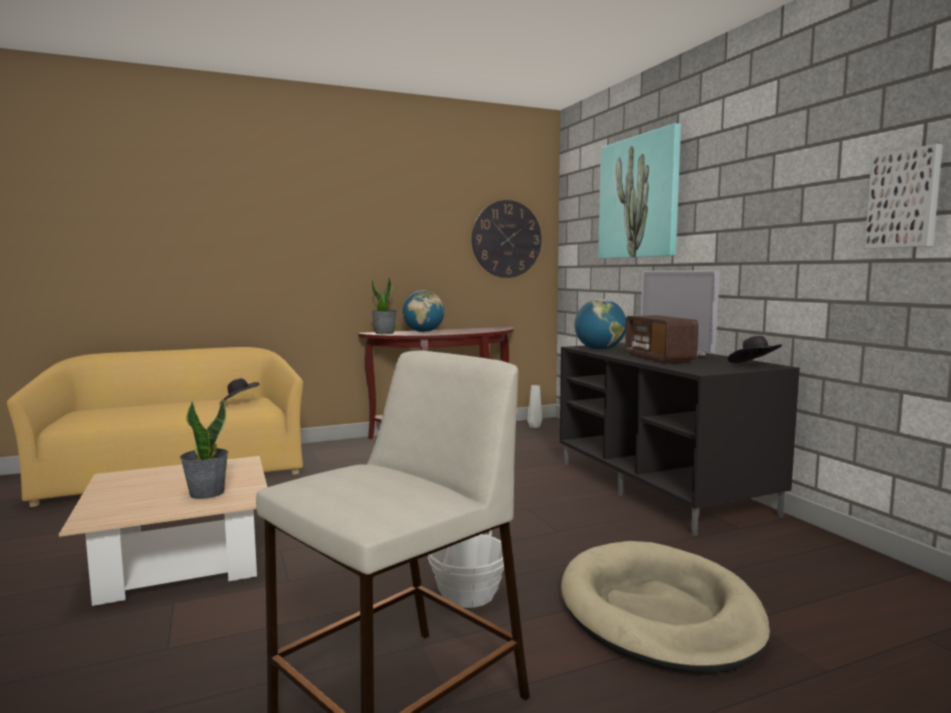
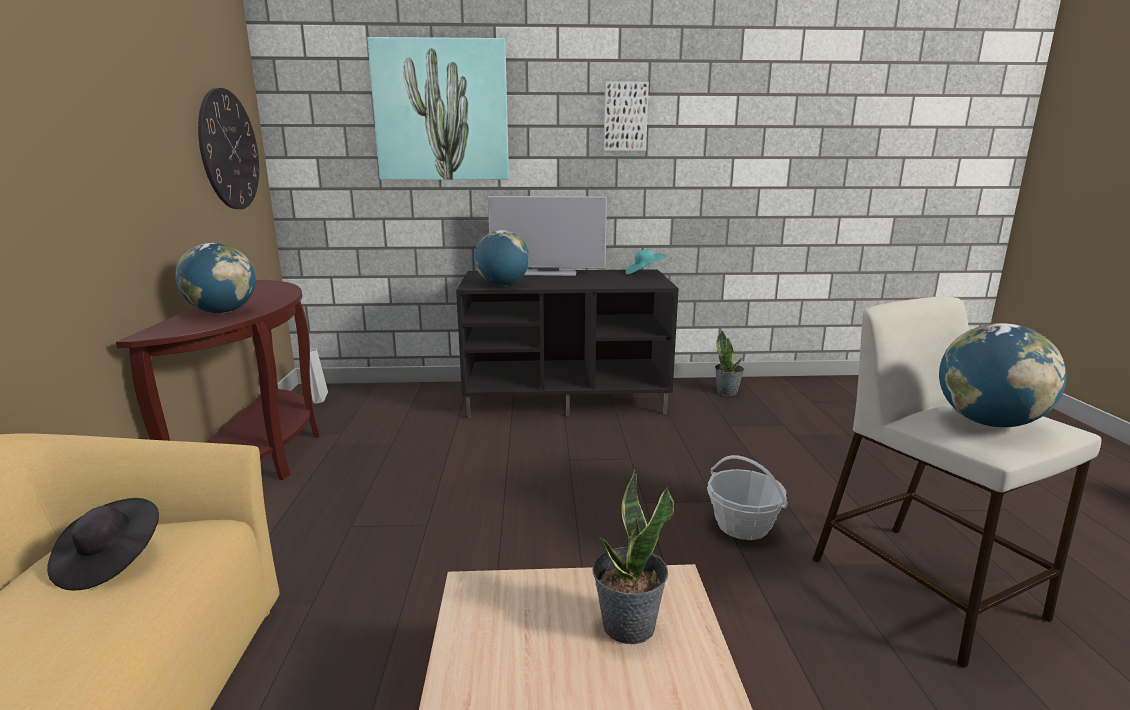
camera: 70 degrees left, 10 degrees up
(353, 481) = (988, 422): none -> globe
(384, 333) = (180, 329): potted plant -> potted plant (727, 392)
(659, 358) = (582, 282): radio -> none
(659, 612) = (781, 457): beige dog bed -> none
(754, 366) = (644, 273): black hat -> turquoise hat
(904, 199) = (727, 146): picture -> picture (625, 117)

